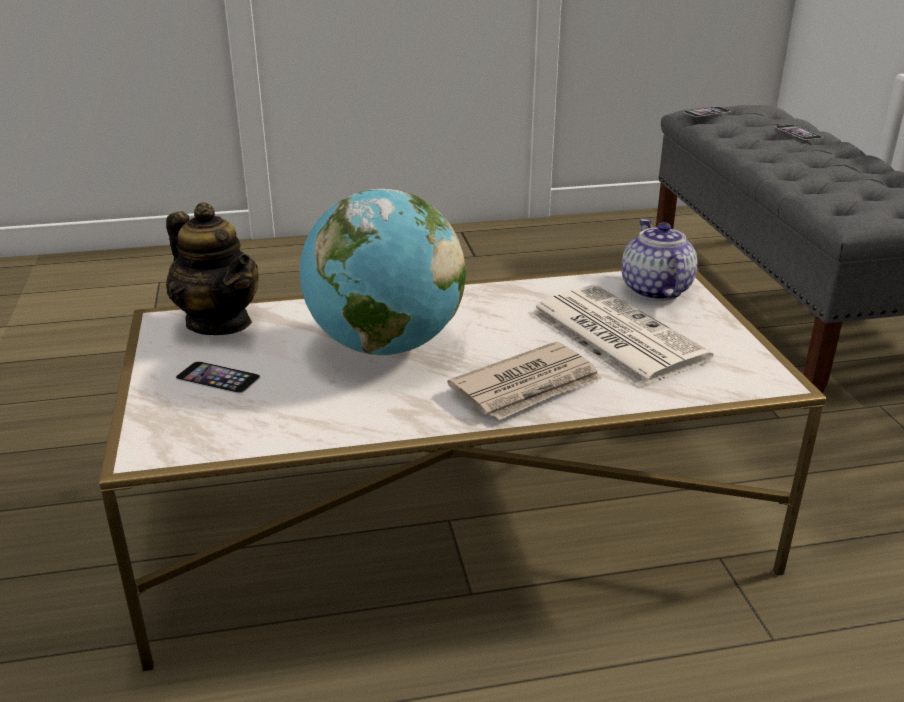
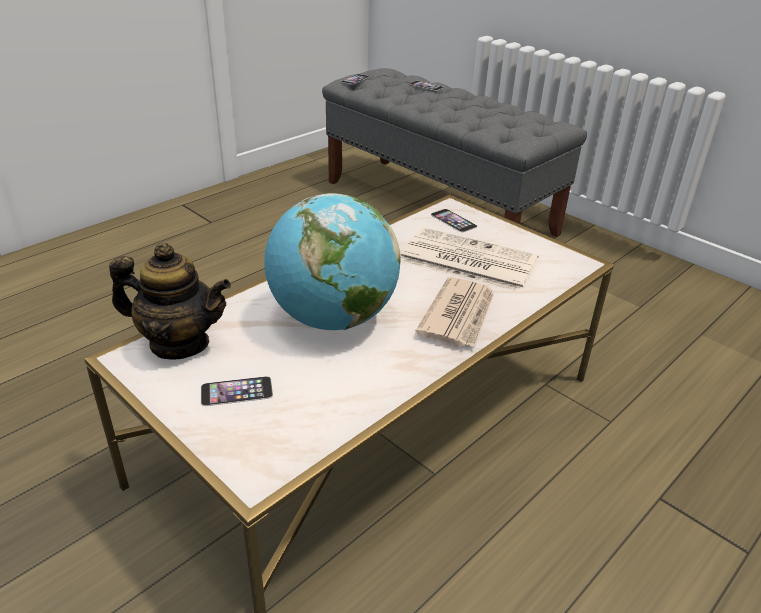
camera: 35 degrees left, 5 degrees up
(654, 290) = (453, 220): teapot -> phone

